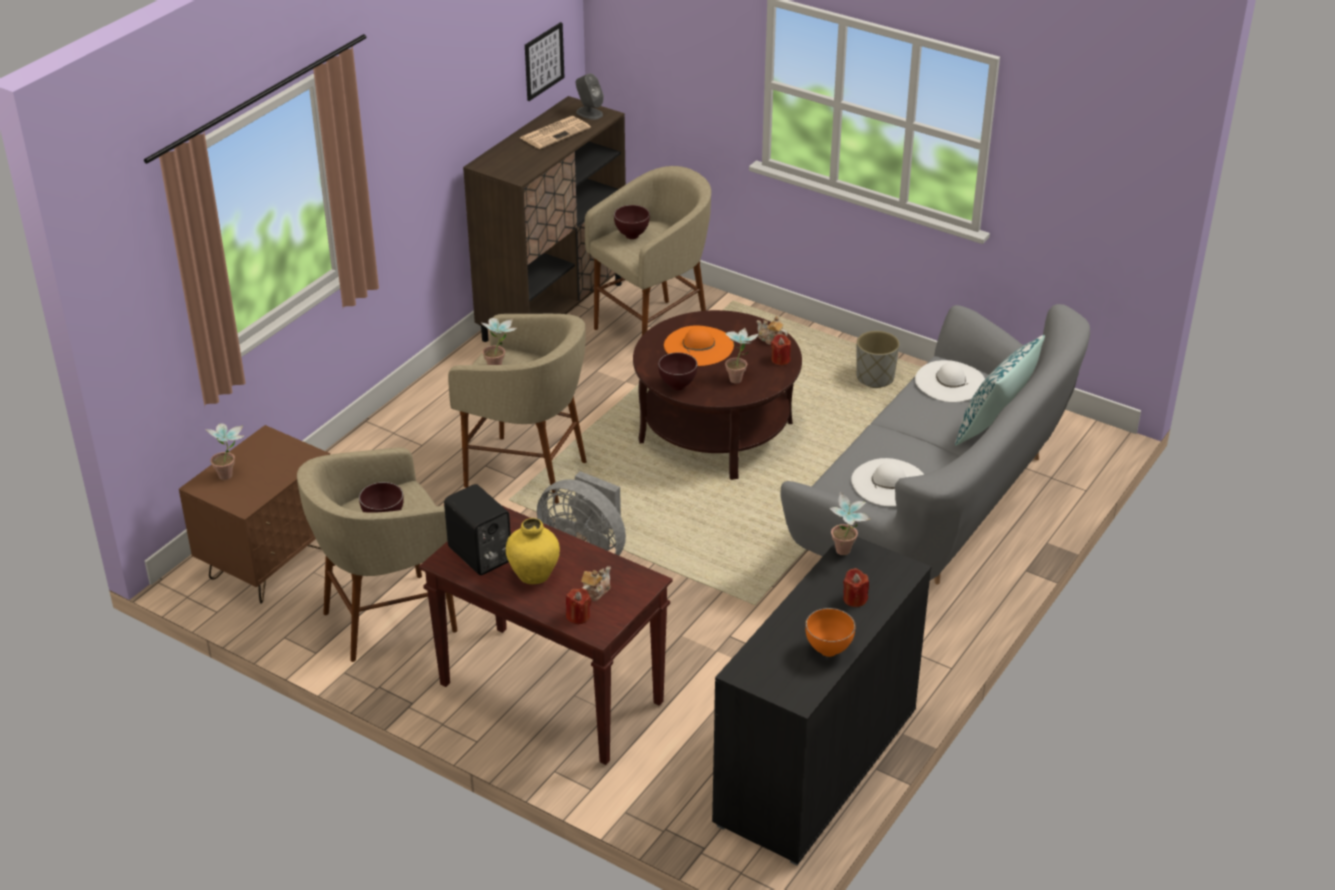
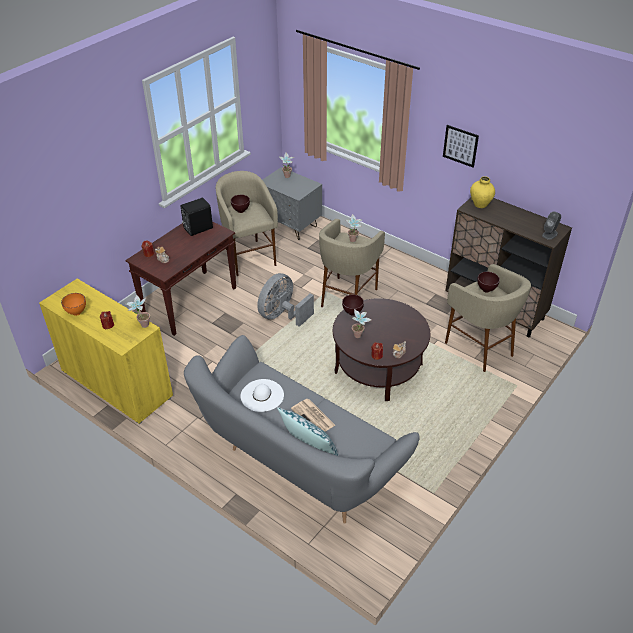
camera: 95 degrees right, 5 degrees up
(270, 563) = (291, 226): brown nightstand -> grey nightstand
(534, 576) = (179, 242): yellow vase -> yellow vase (480, 204)
(543, 61) = (564, 194): picture -> picture (460, 146)
(555, 133) = (522, 221): newspaper -> newspaper (313, 417)
(698, 346) = (392, 323): orange hat -> none
(816, 766) = (117, 383): black cabinet -> yellow cabinet
(875, 378) = (434, 447): grey planter -> none
(950, 381) = (360, 439): white hat -> none

